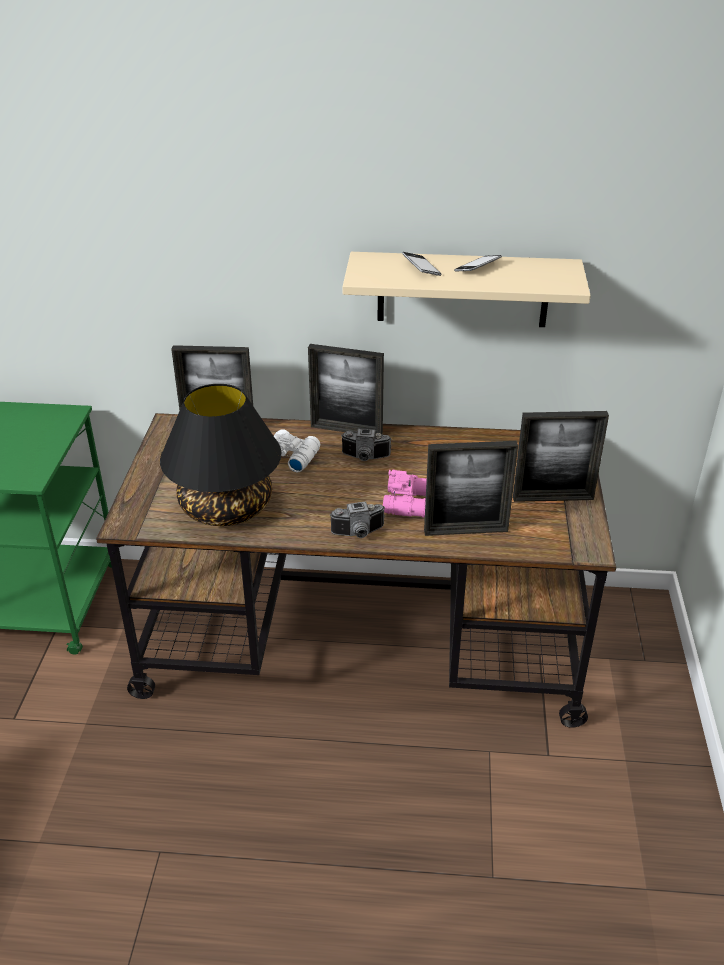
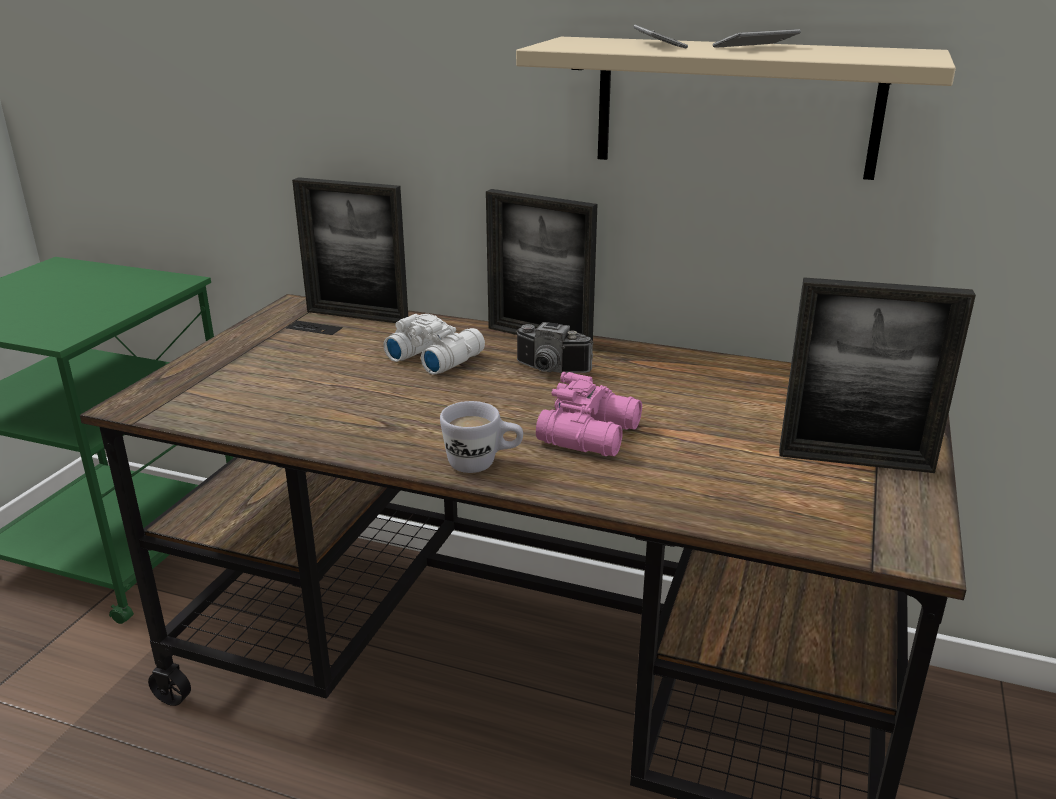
camera: 15 degrees right, 10 degrees down
(226, 507) = (298, 402): black table lamp -> none
(359, 534) = (482, 464): camera -> white mug
(466, 531) = (674, 486): picture frame -> none

